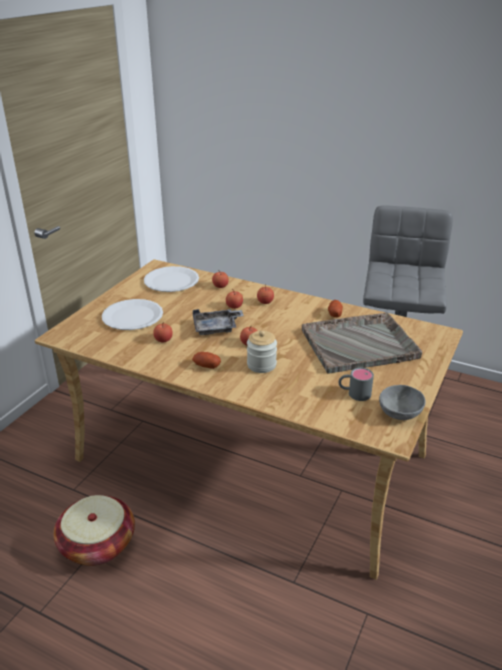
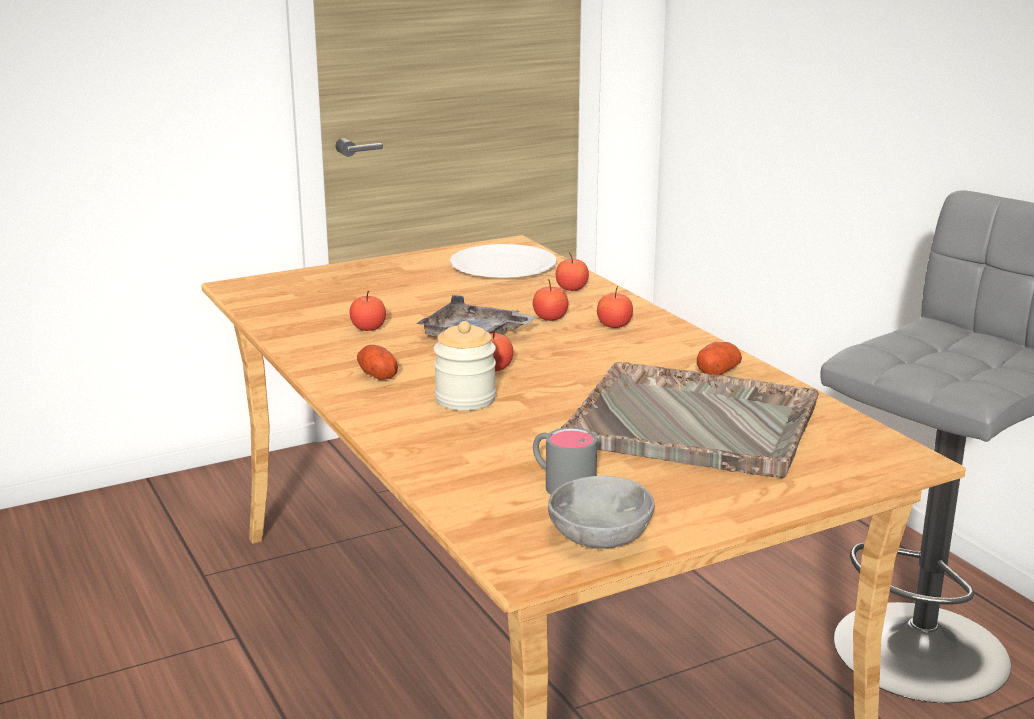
camera: 35 degrees right, 10 degrees down
(97, 544) = (150, 660): basket -> none
(132, 316) = (371, 291): white plate -> none

